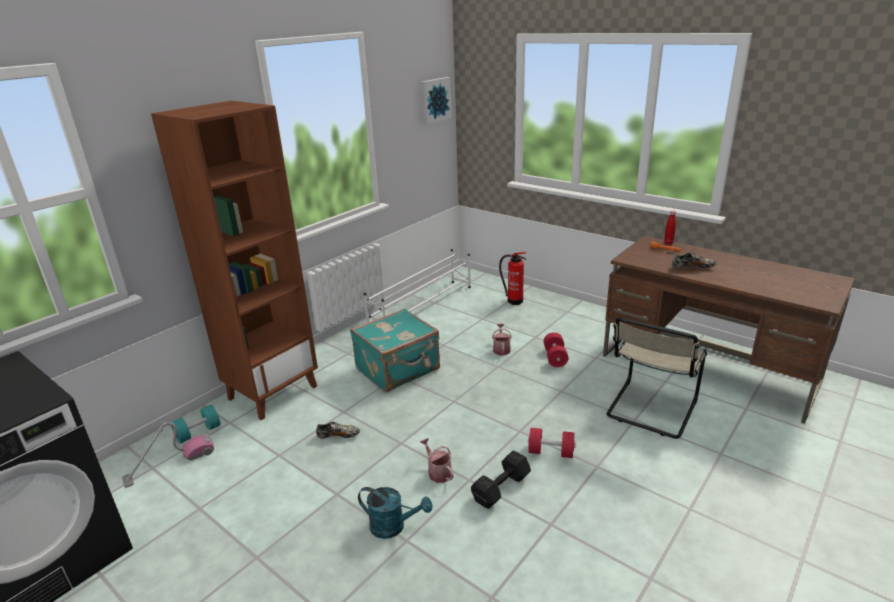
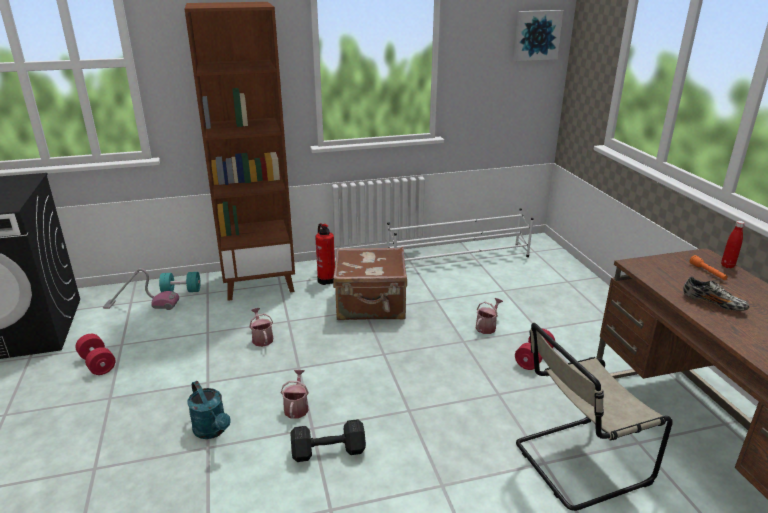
camera: 35 degrees right, 0 degrees up
(338, 436) = (262, 338): shoe -> watering can
(399, 370) = (371, 306): turquoise suitcase -> brown suitcase
(513, 301) = (559, 285): fire extinguisher -> fire extinguisher (326, 279)
(551, 452) = (413, 445): red dumbbell -> red dumbbell (97, 363)

